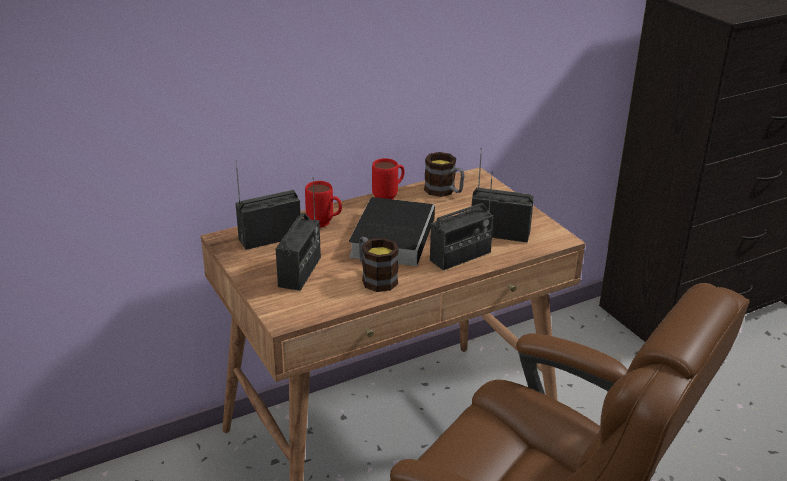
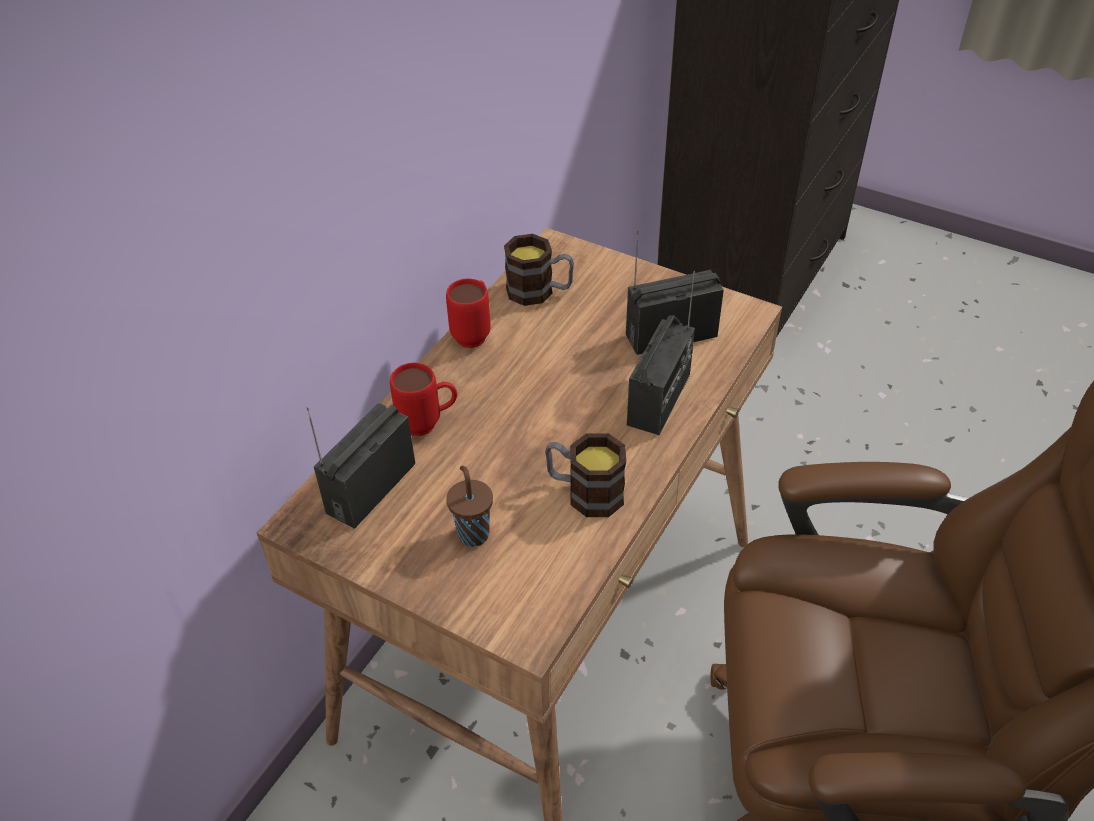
camera: 30 degrees left, 15 degrees up
(300, 272) = (473, 533): radio -> brown cup
(393, 235) = (540, 402): book -> none

